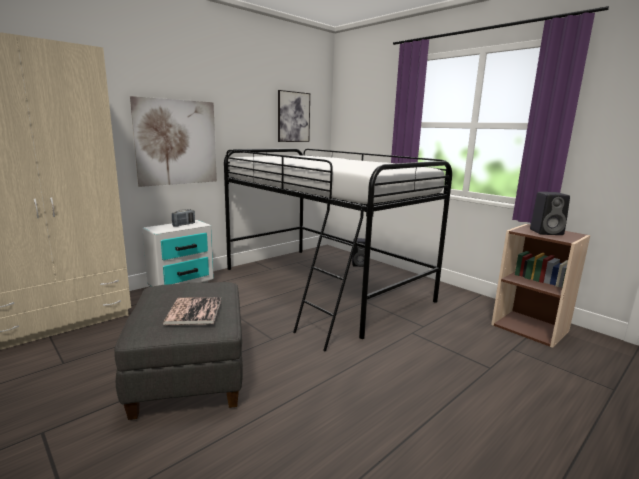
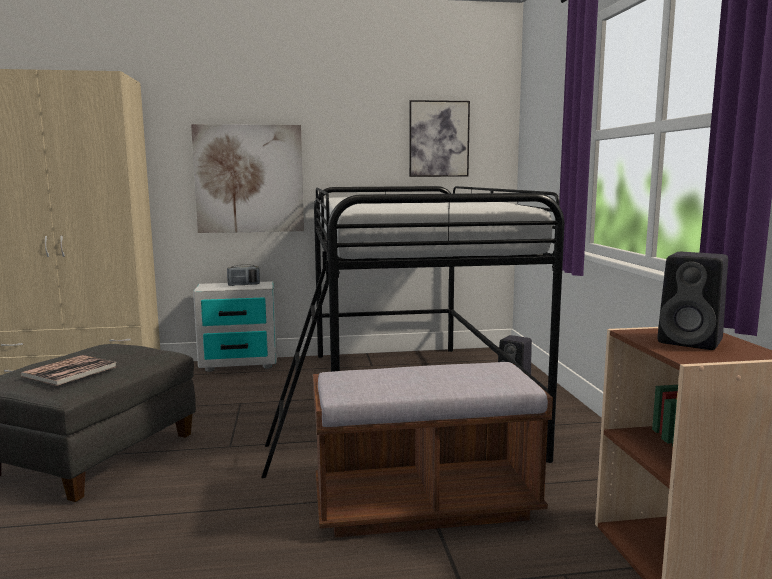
camera: 35 degrees right, 5 degrees down
(421, 338) = (424, 504): none -> brown bench

